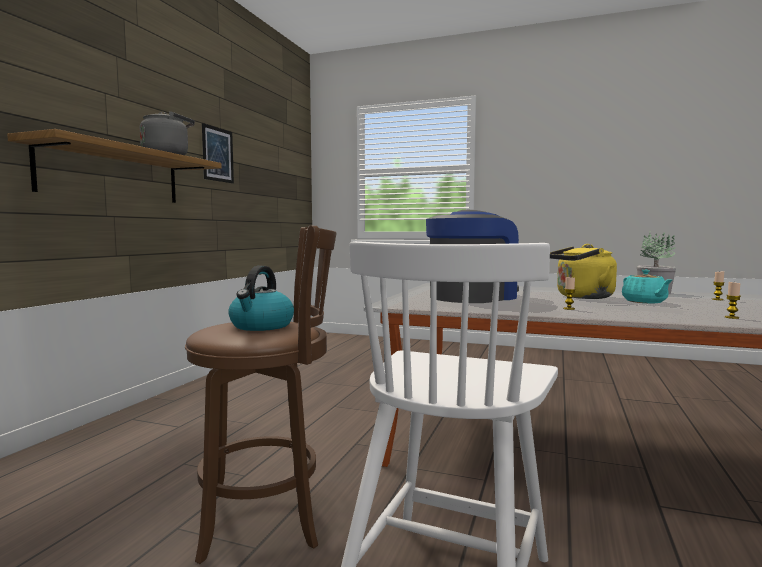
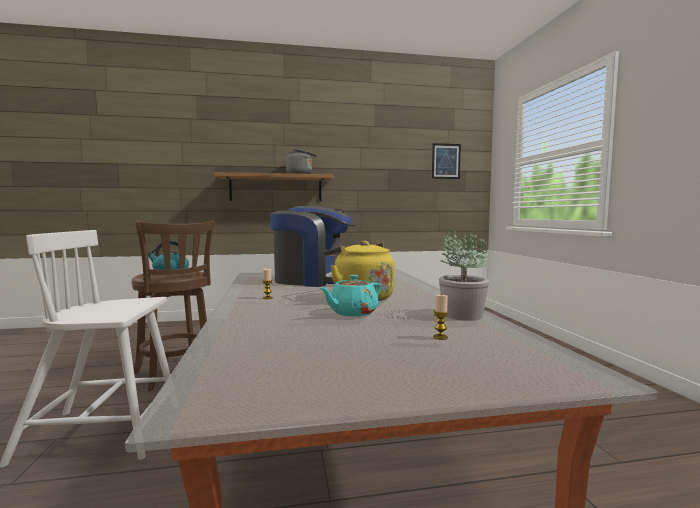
camera: 60 degrees right, 0 degrees up
(217, 154) = (363, 166): picture -> picture (446, 161)
(731, 317) = (254, 337): candle -> none

